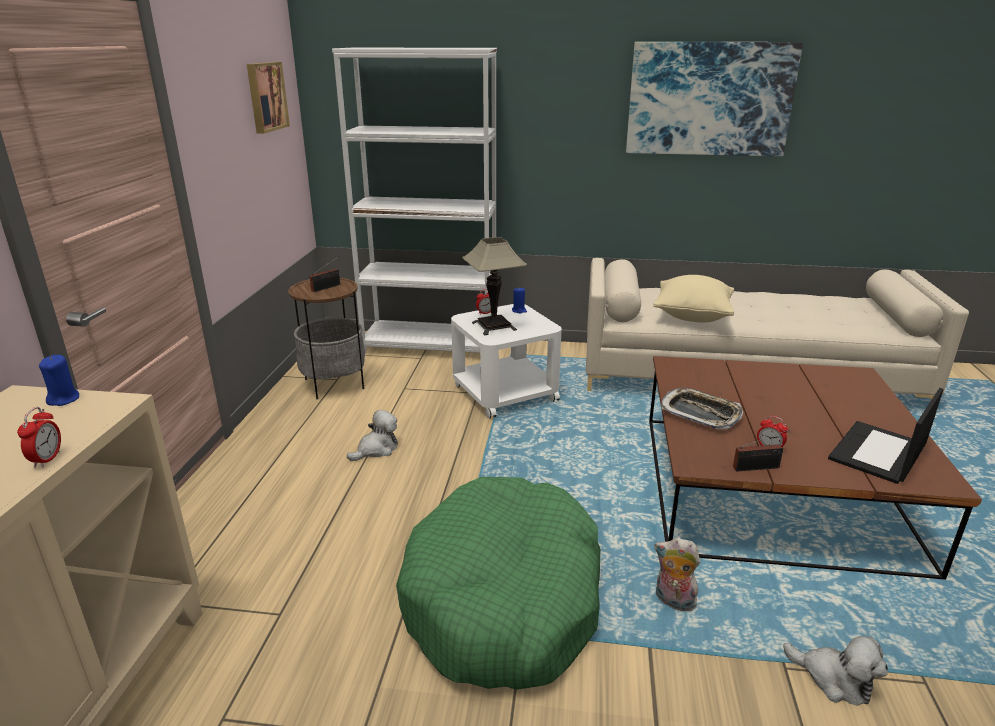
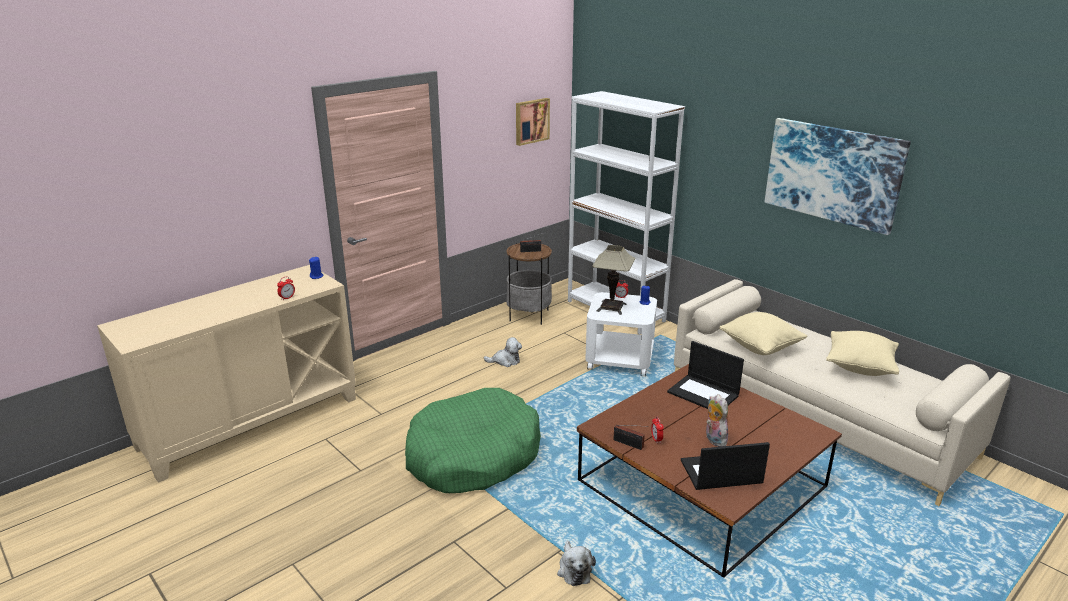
camera: 40 degrees right, 0 degrees up
(672, 602) = (547, 499): plush toy -> plush toy (713, 439)
(700, 413) = (652, 405): tray -> none
(719, 380) = (704, 394): none -> laptop
(788, 306) = (859, 367): none -> beige pillow

